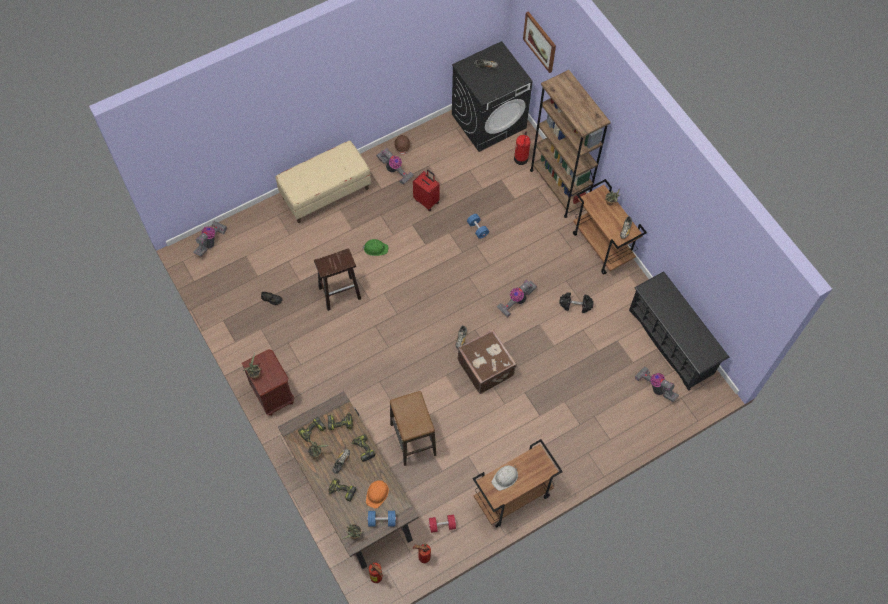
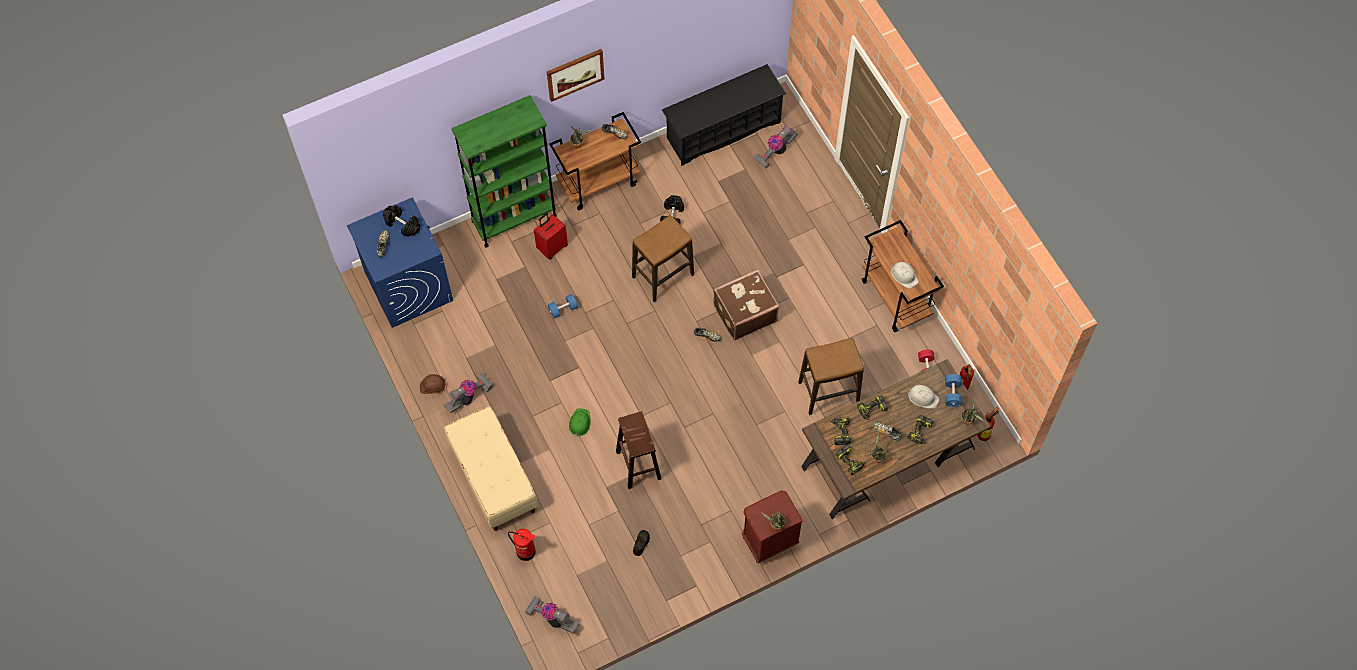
camera: 85 degrees left, 0 degrees up
(377, 494) = (923, 397): orange hard hat -> white hard hat
(427, 200) = (517, 362): red suitcase -> red suitcase (552, 247)
(489, 121) = (408, 286): black washing machine -> blue washing machine
(506, 76) = (402, 224): none -> black dumbbell
(516, 301) = (663, 276): vacuum cleaner -> stool
(520, 159) = (469, 255): fire extinguisher -> fire extinguisher (526, 552)
(540, 41) = (394, 160): picture -> picture (575, 74)
(559, 187) = (514, 218): brown bookcase -> green bookcase

